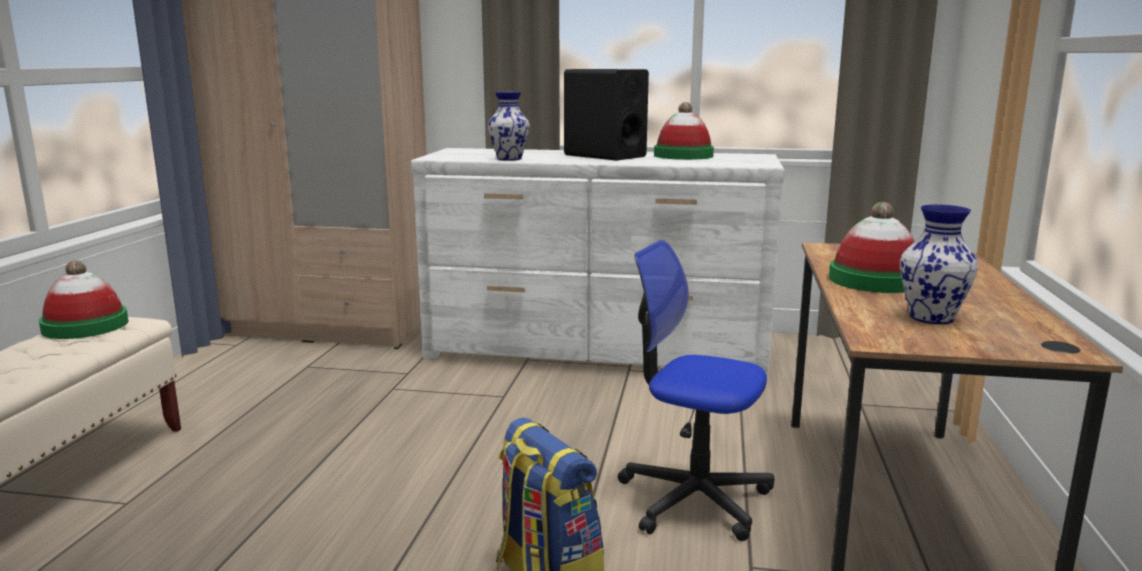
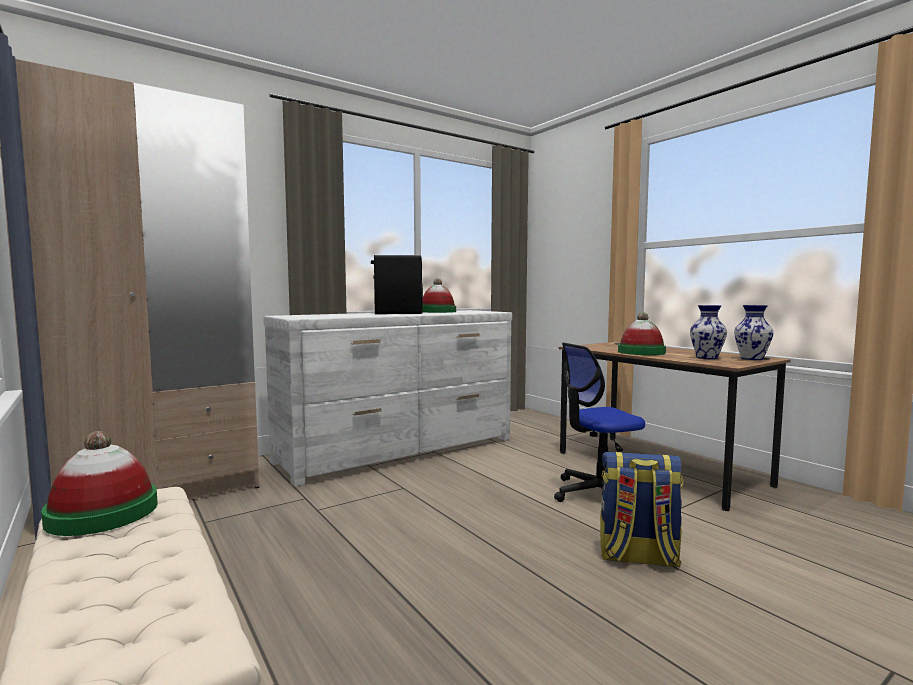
camera: 45 degrees left, 10 degrees down
(510, 159) = (355, 316): vase -> vase (751, 358)

